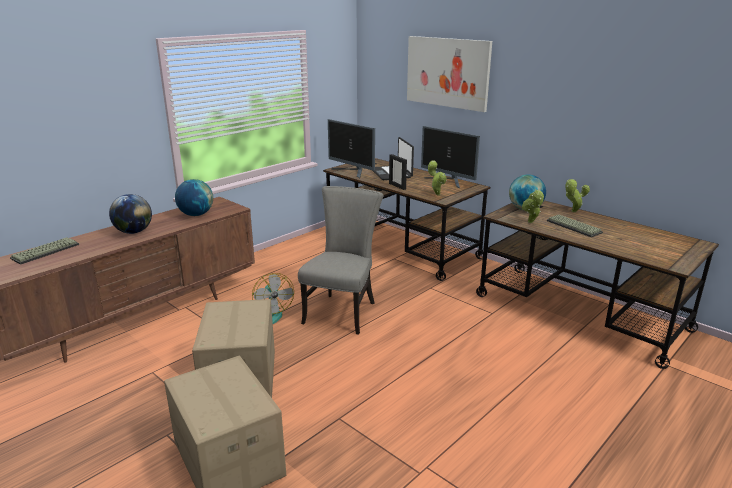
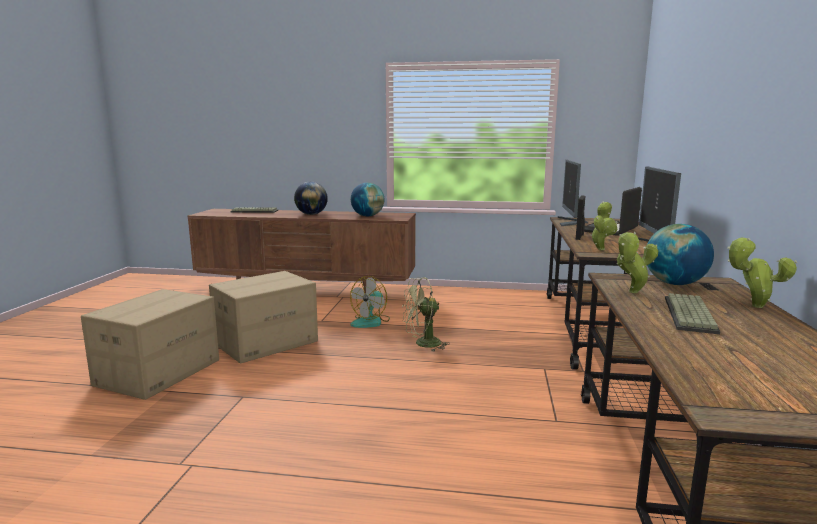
camera: 55 degrees right, 10 degrees down
(343, 311) = (423, 344): grey chair -> green fan
(447, 72) = (692, 91): picture -> none

